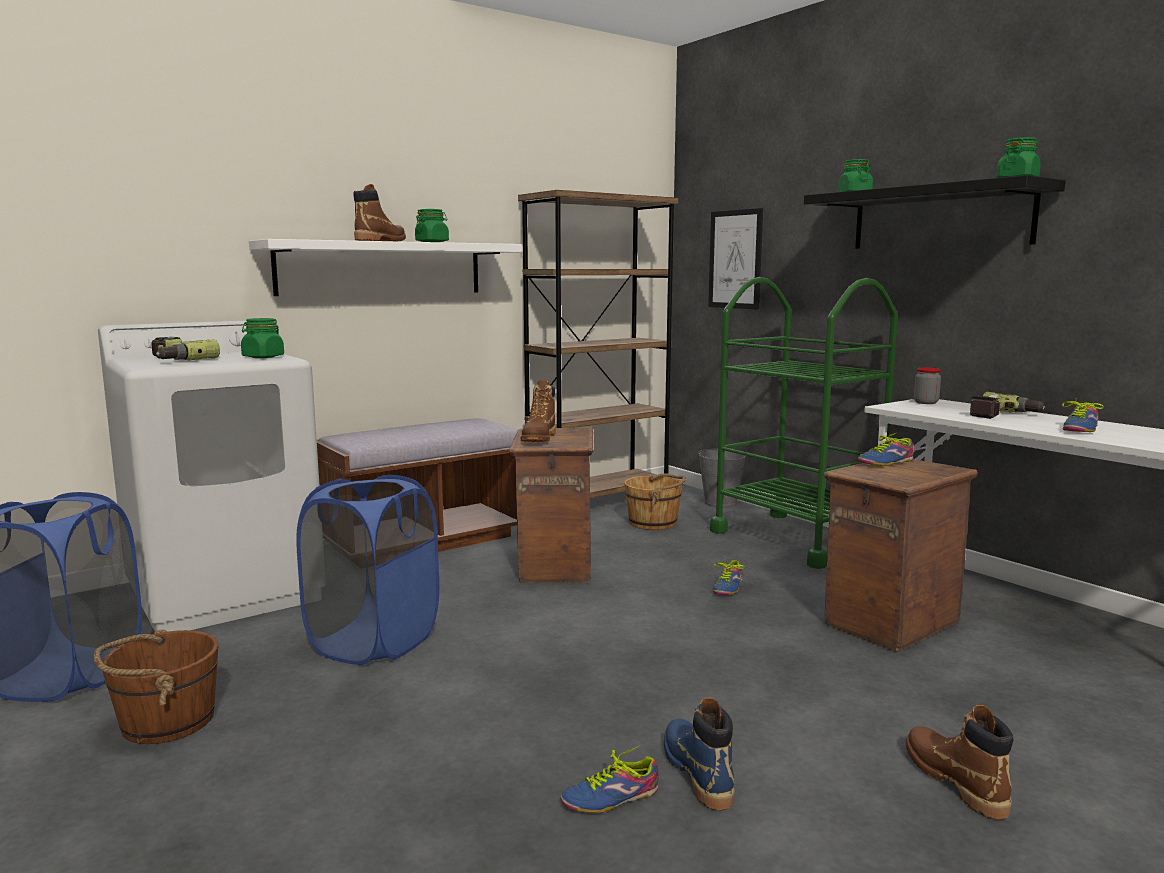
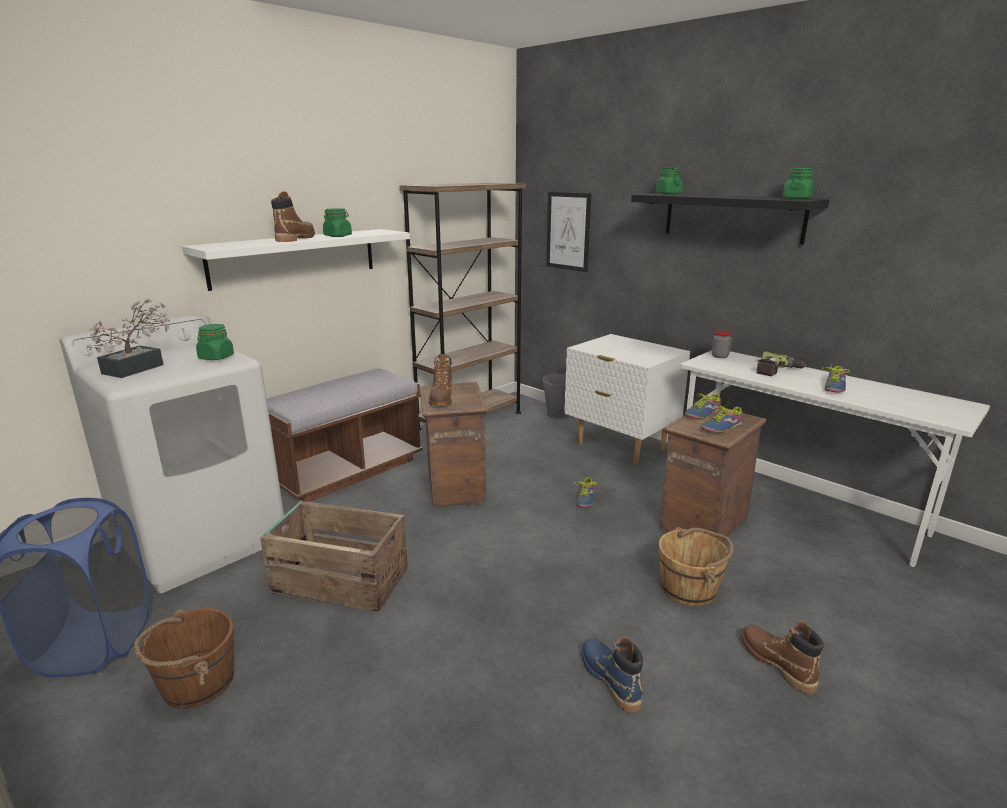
camera: 10 degrees left, 10 degrees up
(174, 360) = (139, 367): power drill -> potted plant
(374, 641) = (339, 579): blue laundry basket -> crate
(609, 796) = (555, 710): shoe -> shoe (720, 426)
(653, 523) = (516, 437): brown bucket -> brown bucket (689, 588)
(796, 539) = (620, 446): green cart -> white nightstand

